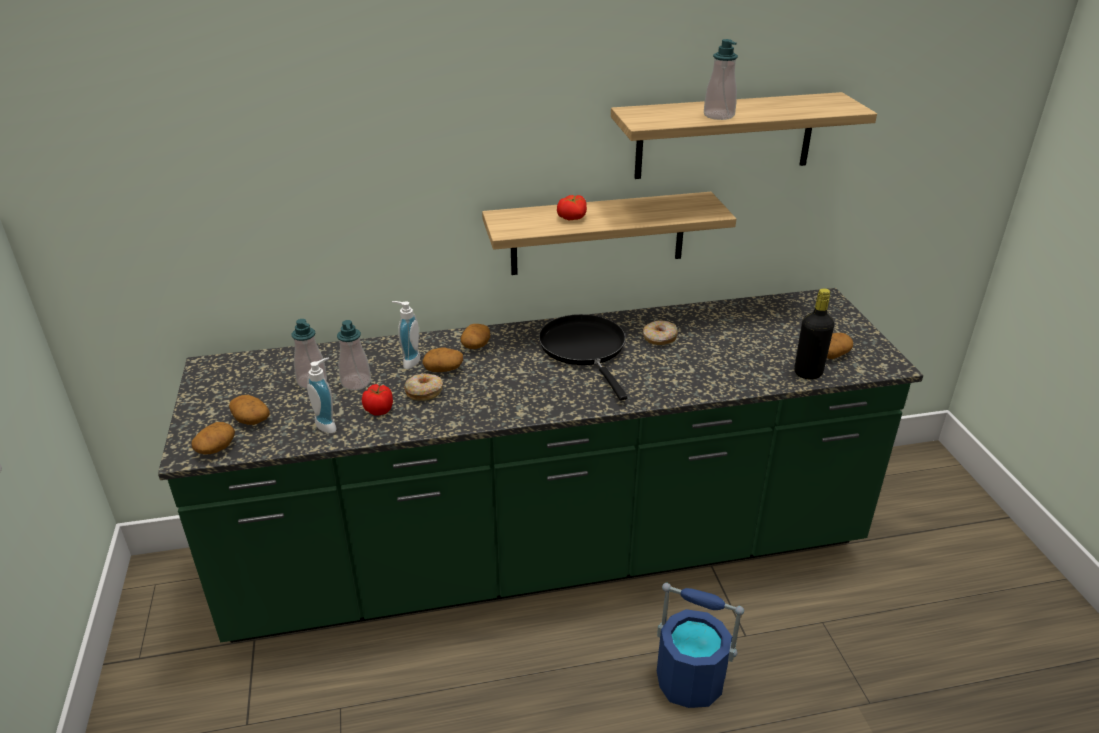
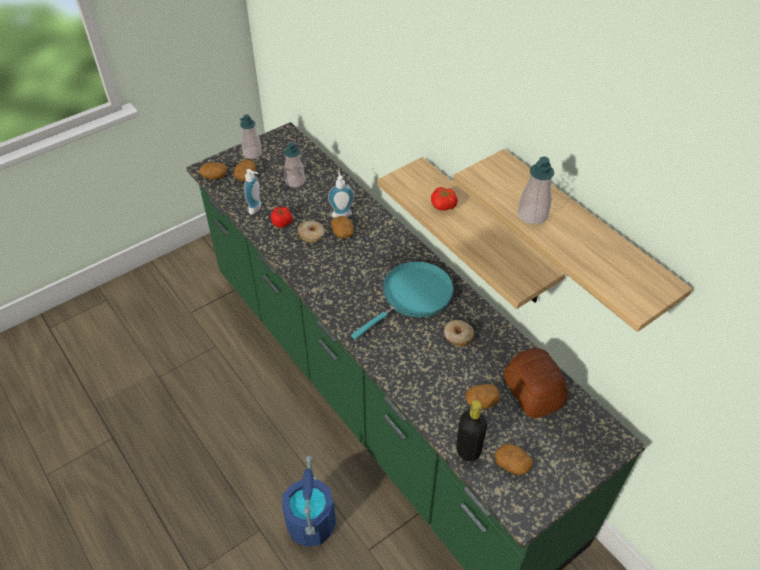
camera: 65 degrees right, 15 degrees up
(356, 382) = (304, 200): soap dispenser -> soap dispenser (252, 153)
(476, 345) = (380, 237): potato -> potato (481, 402)
(584, 349) = (413, 296): black frying pan -> turquoise frying pan
(753, 319) = (533, 391): none -> bread

